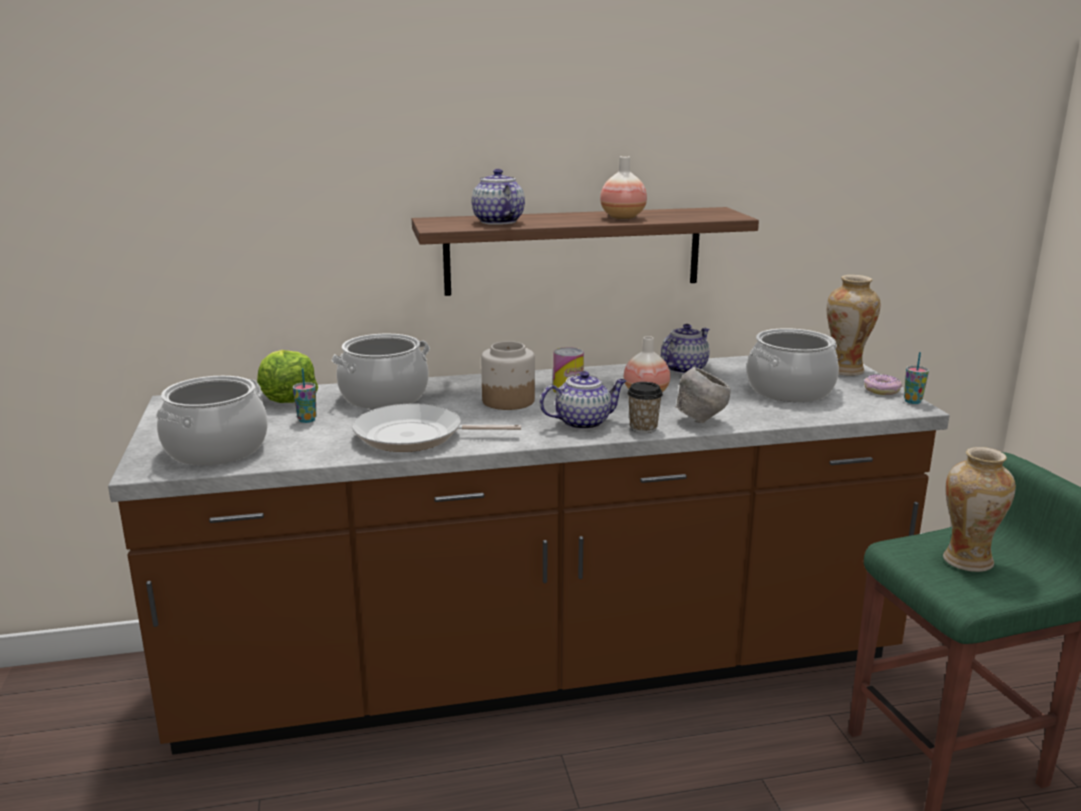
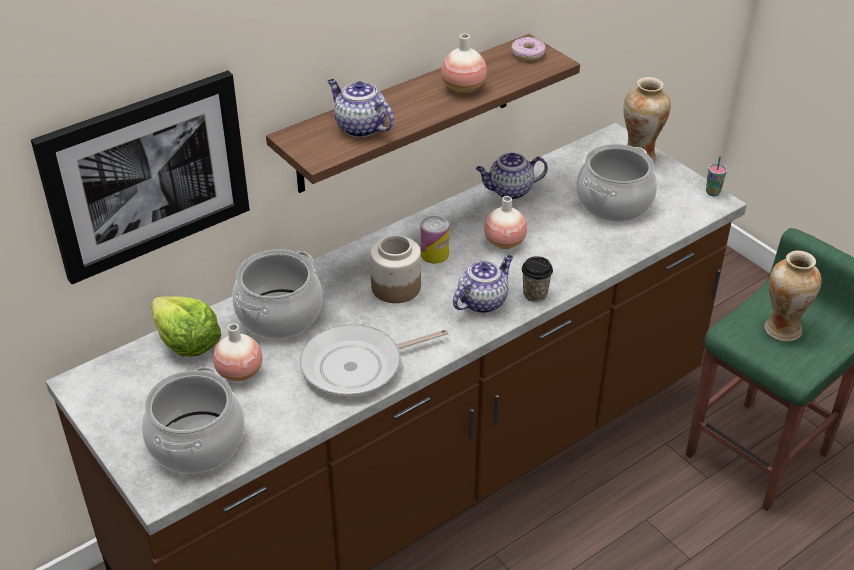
camera: 25 degrees left, 20 degrees up
(282, 216) = (146, 175): none -> picture
(307, 420) = (240, 372): cup -> vase
(684, 369) = (509, 191): teapot -> teapot turned 120 degrees counterclockwise
(700, 421) = (572, 270): grey bowl -> none
(881, 390) = (682, 182): donut -> donut (527, 54)

